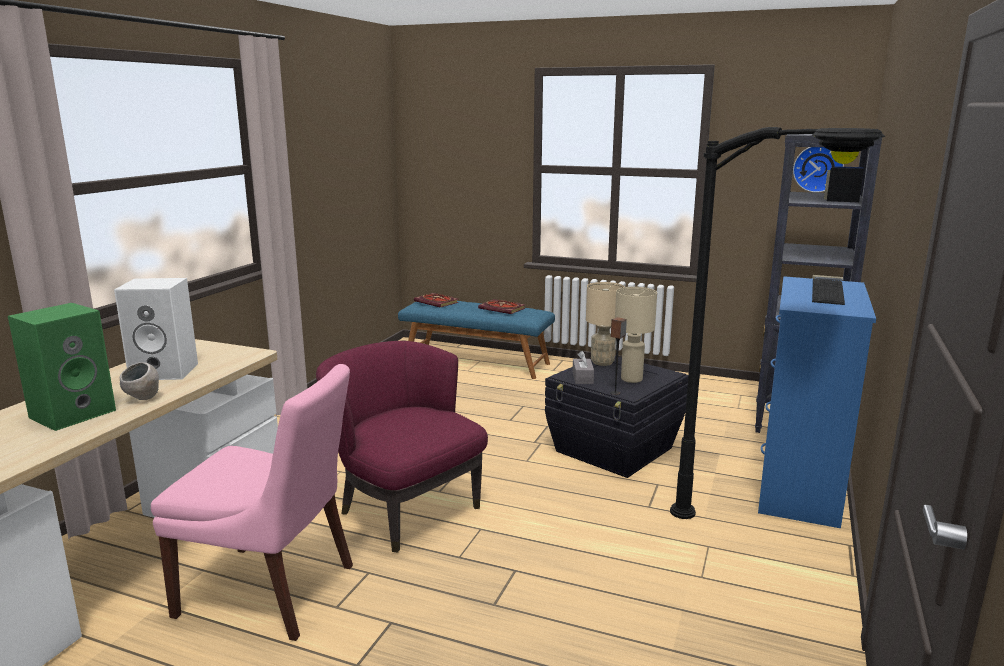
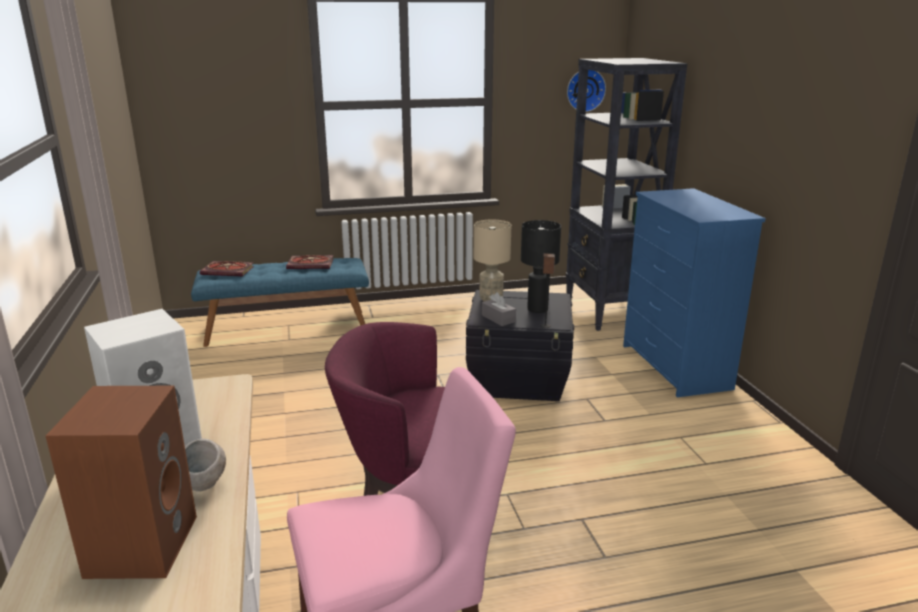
camera: 35 degrees left, 5 degrees up
(74, 413) = (141, 544): green speaker -> brown speaker
(631, 379) = (538, 309): beige table lamp -> black table lamp
(757, 543) = (705, 421): black floor lamp -> none
(827, 292) = (692, 200): keyboard -> none

